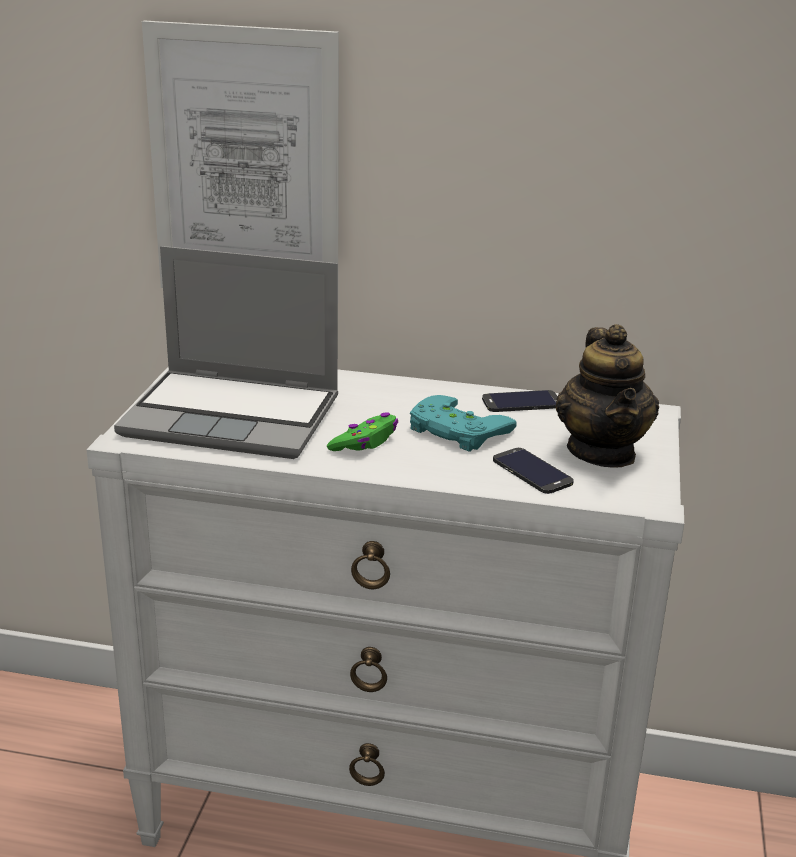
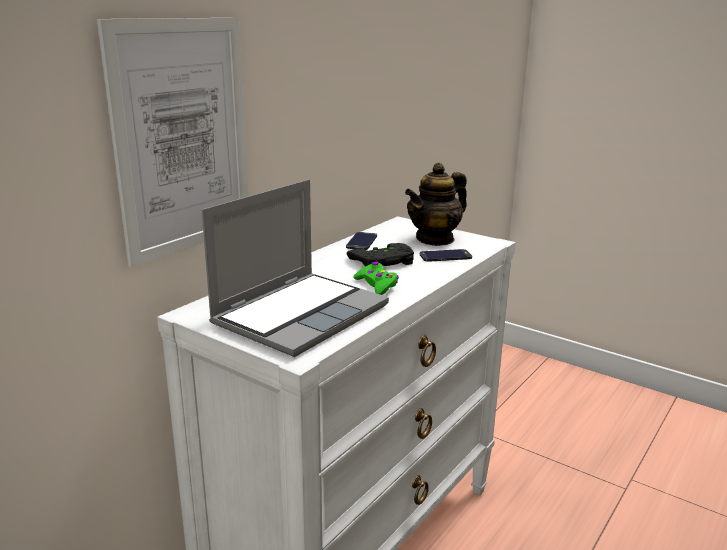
camera: 65 degrees left, 5 degrees down
(454, 431) = (383, 262): turquoise game controller -> black game controller
(602, 452) = (435, 239): teapot -> teapot turned 120 degrees clockwise

